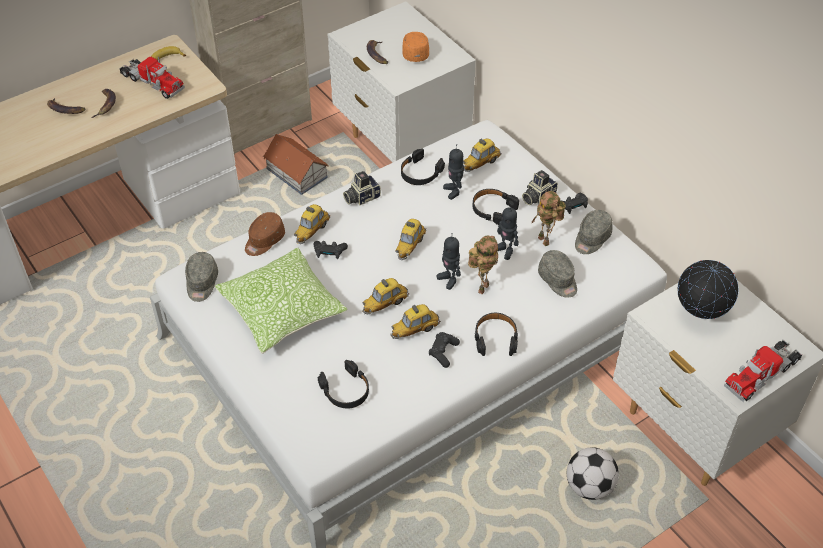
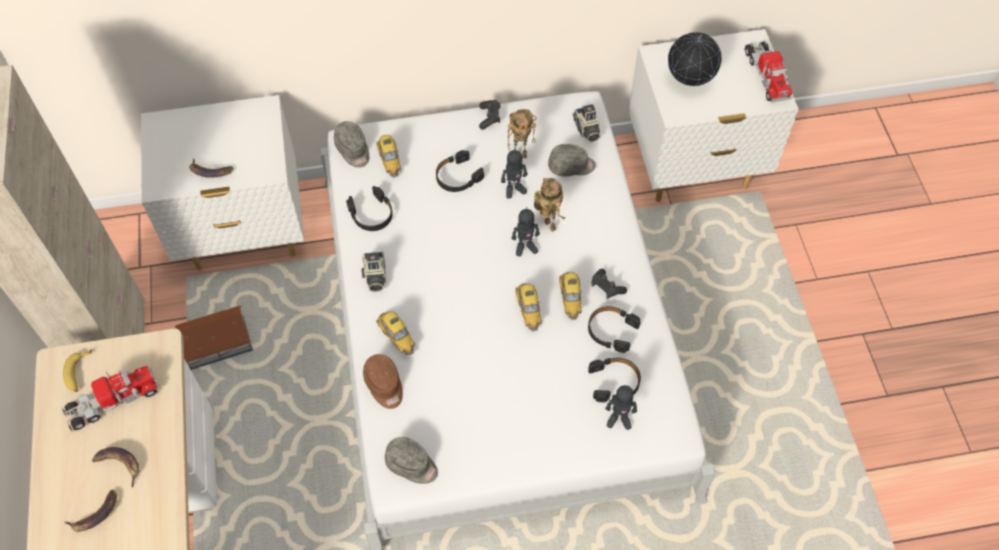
camera: 65 degrees left, 10 degrees up
(282, 310) = (488, 402): pillow -> none
(329, 253) = (437, 332): black game controller -> none
(410, 246) = (466, 260): toy car -> none
(415, 52) = (231, 138): orange cap -> none
(454, 191) = (413, 197): toy robot -> toy robot (619, 419)
(495, 338) = (610, 241): black headphones -> black headphones (611, 331)
(537, 196) = (461, 137): camera -> camera (586, 130)
(589, 486) = (715, 263): football -> none
(591, 239) = (537, 121): grey cap -> grey cap (353, 150)

